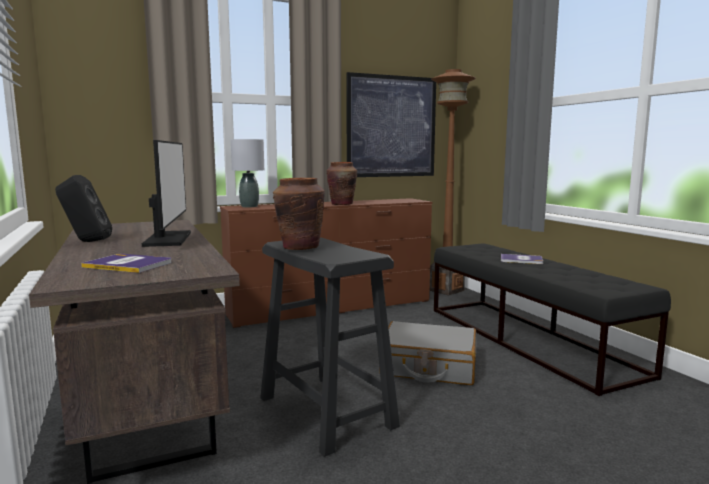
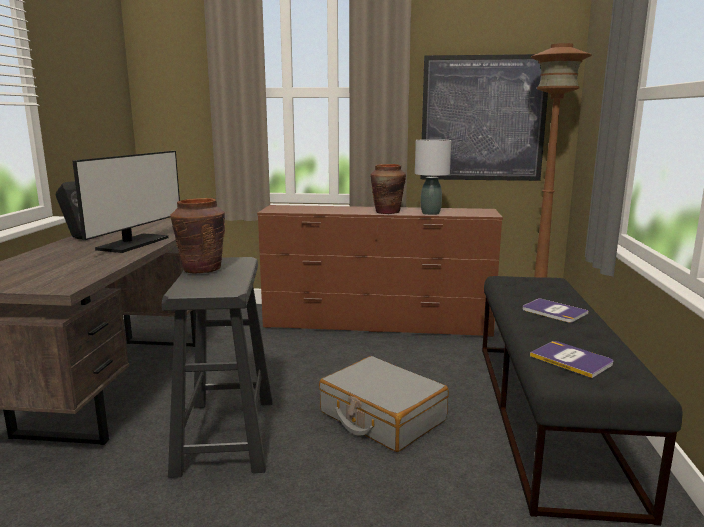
camera: 30 degrees right, 5 degrees up
(129, 264) = (36, 270): book -> book (571, 360)
(249, 206) = (291, 208): grey table lamp -> grey table lamp (431, 213)

